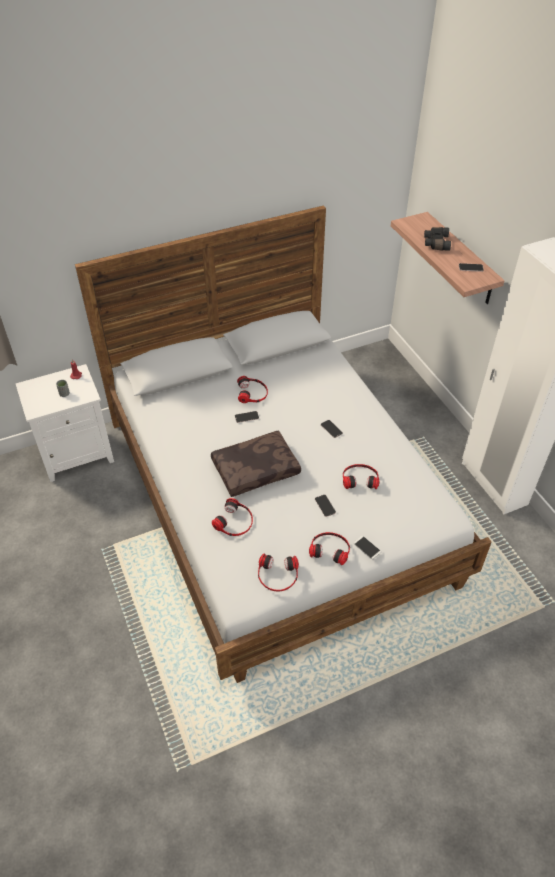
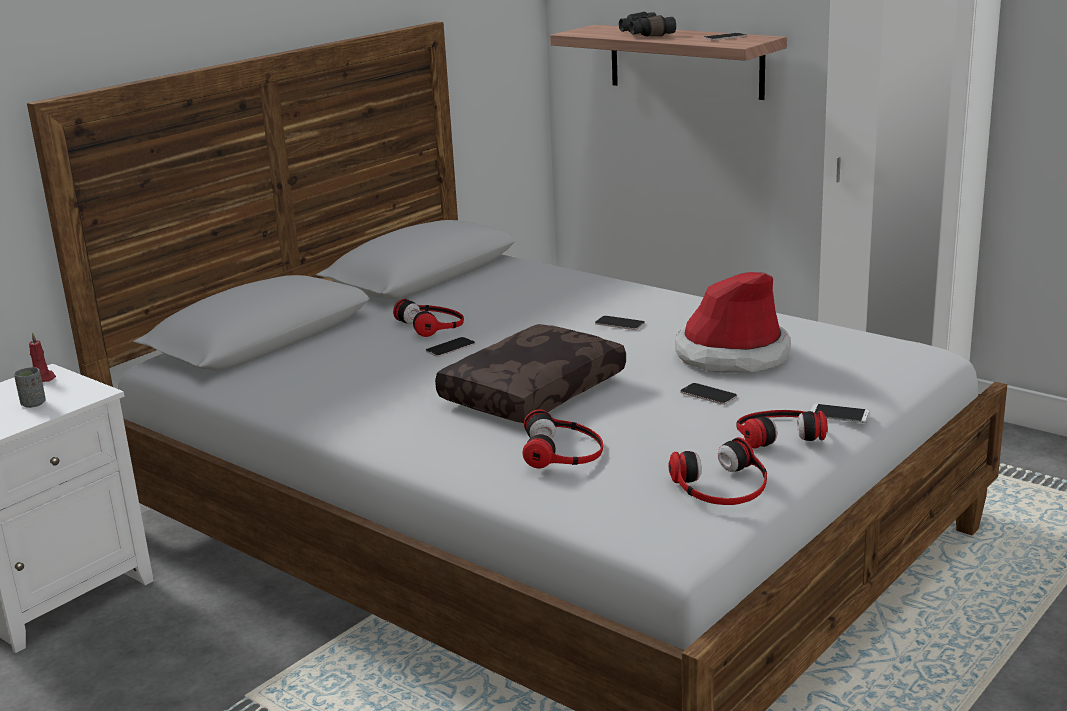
camera: 25 degrees left, 25 degrees down
(360, 478) = (732, 355): headphones -> hat

